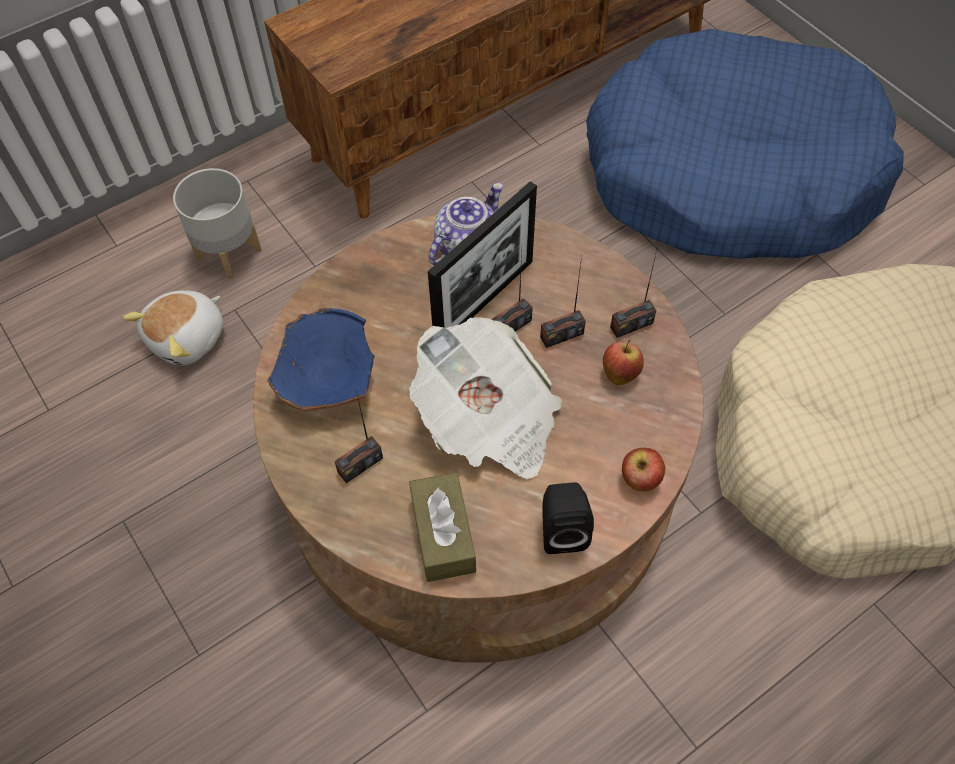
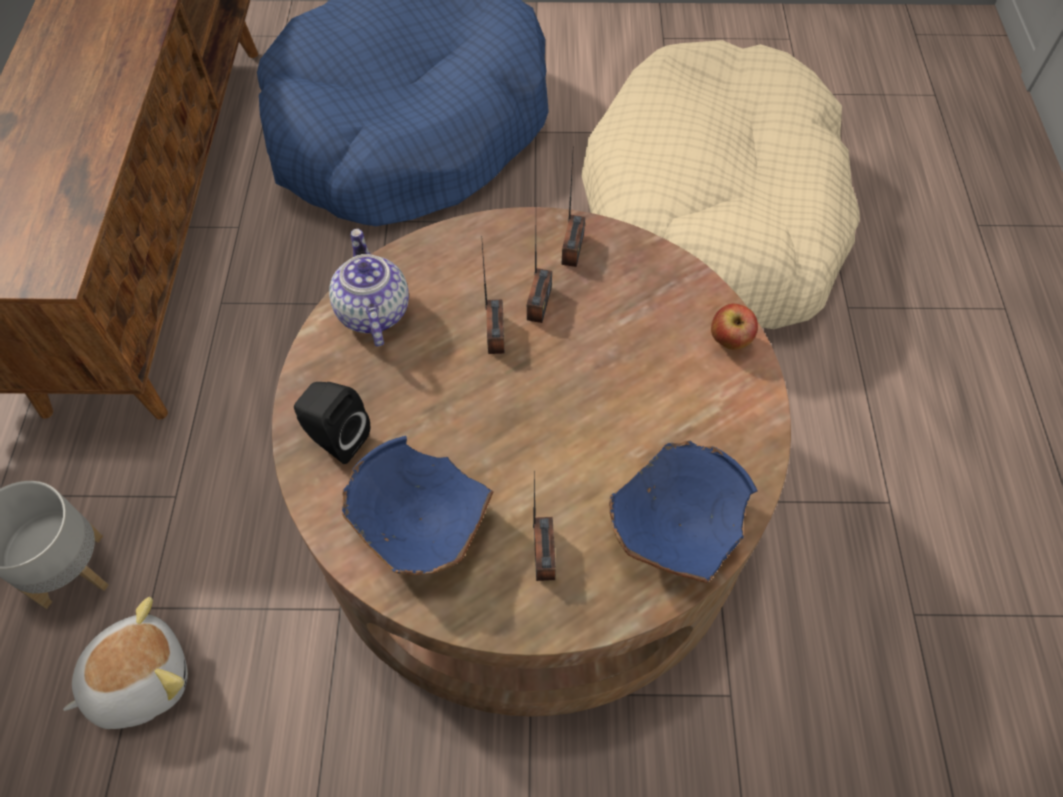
camera: 55 degrees left, 0 degrees up
(188, 338) = (139, 678): plush toy -> plush toy turned 105 degrees counterclockwise
(443, 534) = (674, 527): brown tissue box -> blue bowl
(484, 301) = (449, 337): picture frame -> none
(489, 420) = (581, 414): newspaper -> none
(562, 529) = (736, 428): black speaker -> black speaker (336, 438)
(620, 373) = (614, 287): apple -> none

